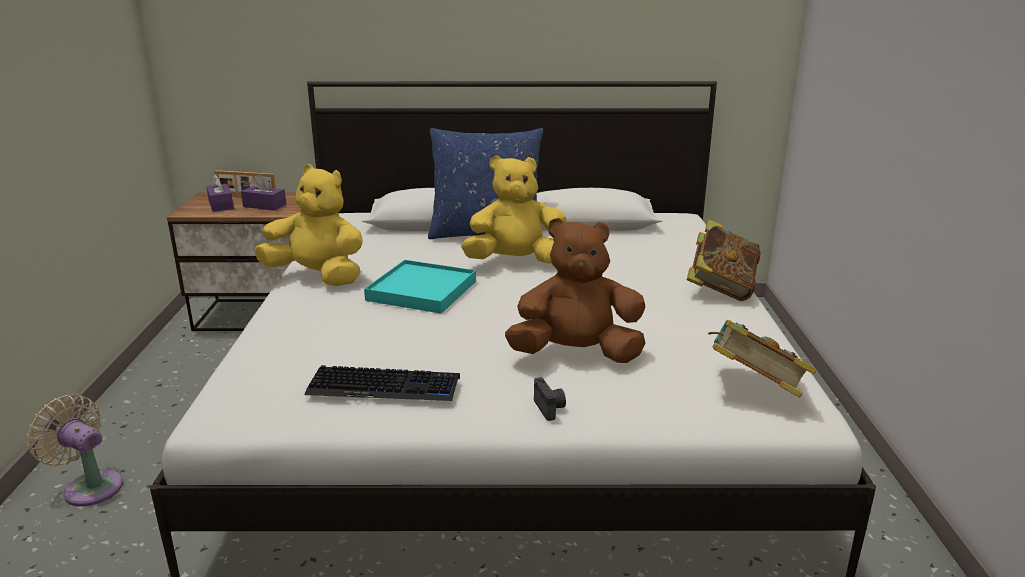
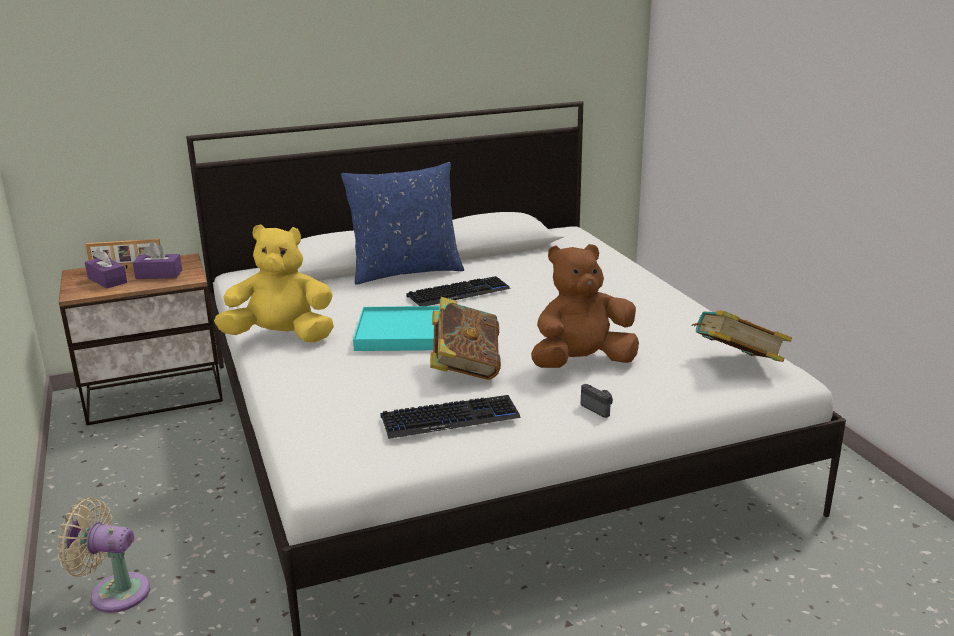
camera: 20 degrees left, 0 degrees up
(515, 262) = (458, 293): yellow plush toy -> keyboard
(721, 289) = (651, 290): book -> book (465, 368)

